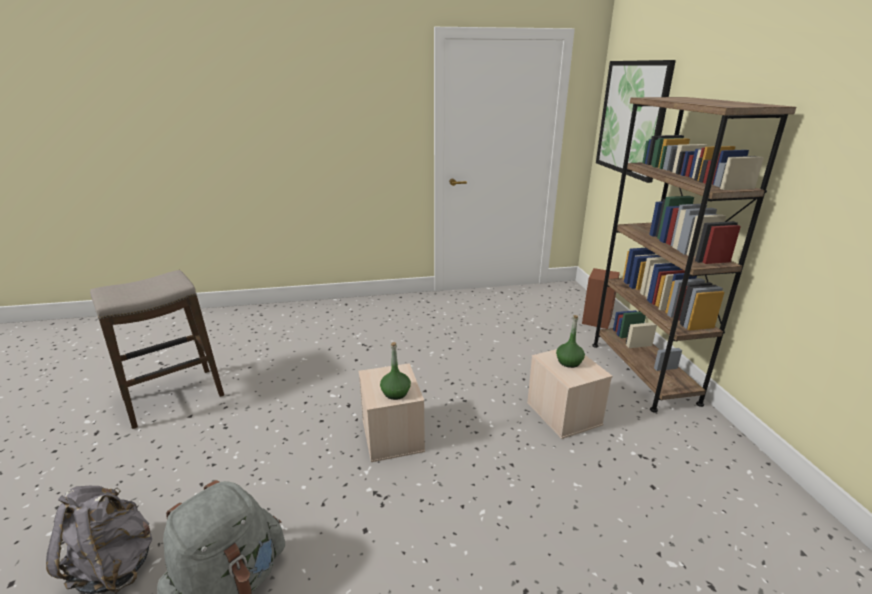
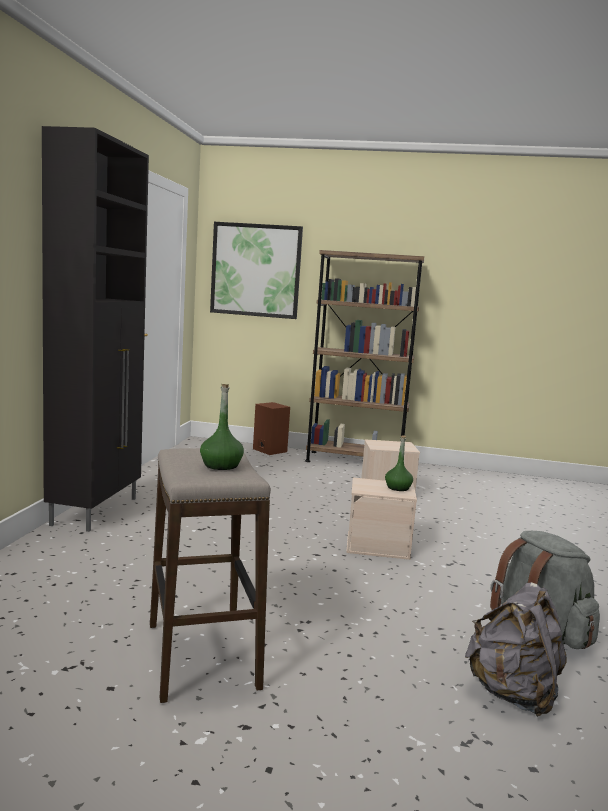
camera: 70 degrees left, 15 degrees down
(366, 304) = (96, 511): none -> black cabinet
(569, 362) = (387, 444): green bottle -> green bottle (221, 465)

